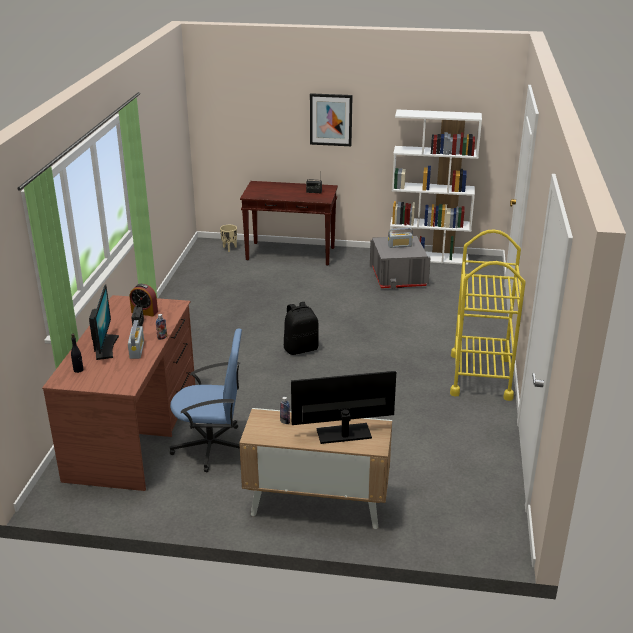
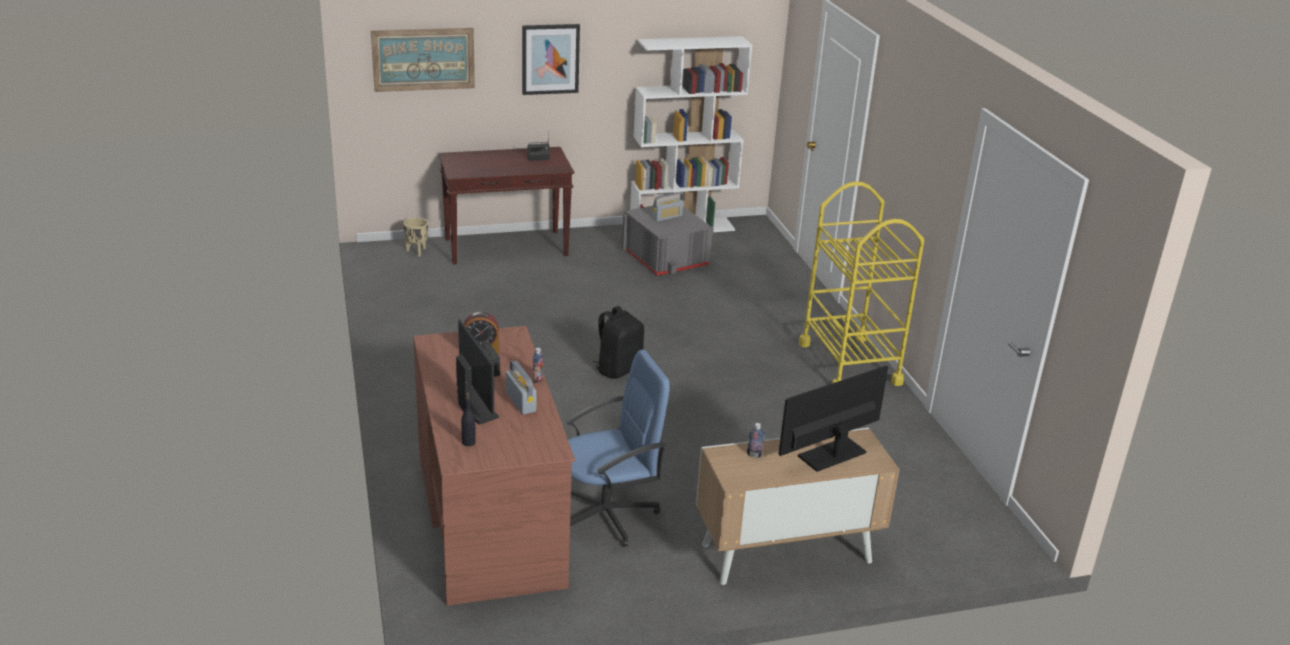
camera: 25 degrees left, 0 degrees up
(240, 113) = (423, 59): none -> picture

